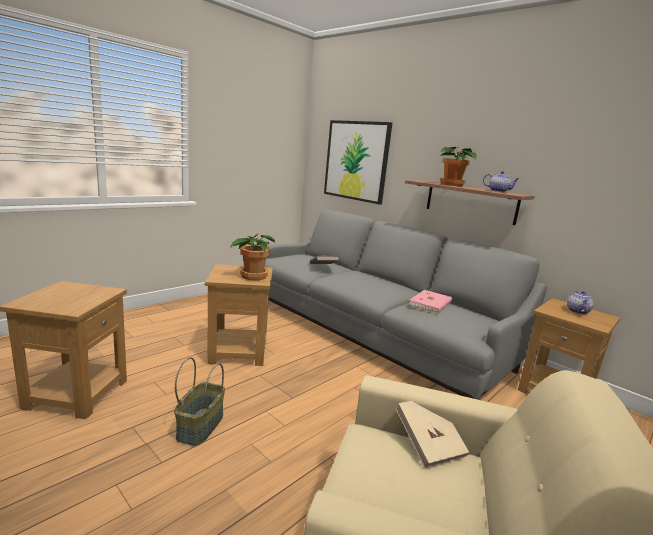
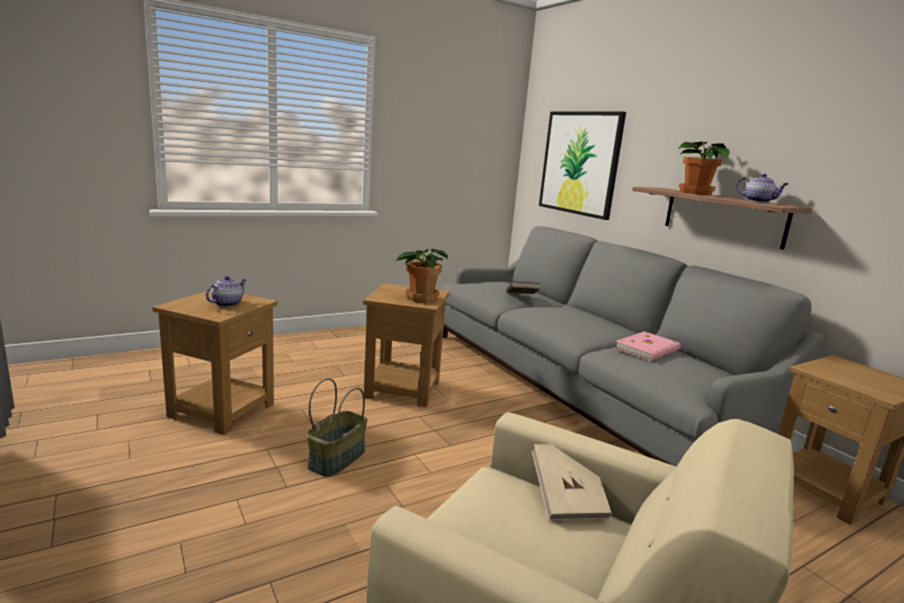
camera: 15 degrees right, 0 degrees up
(577, 311) = (862, 374): teapot -> teapot (227, 304)

